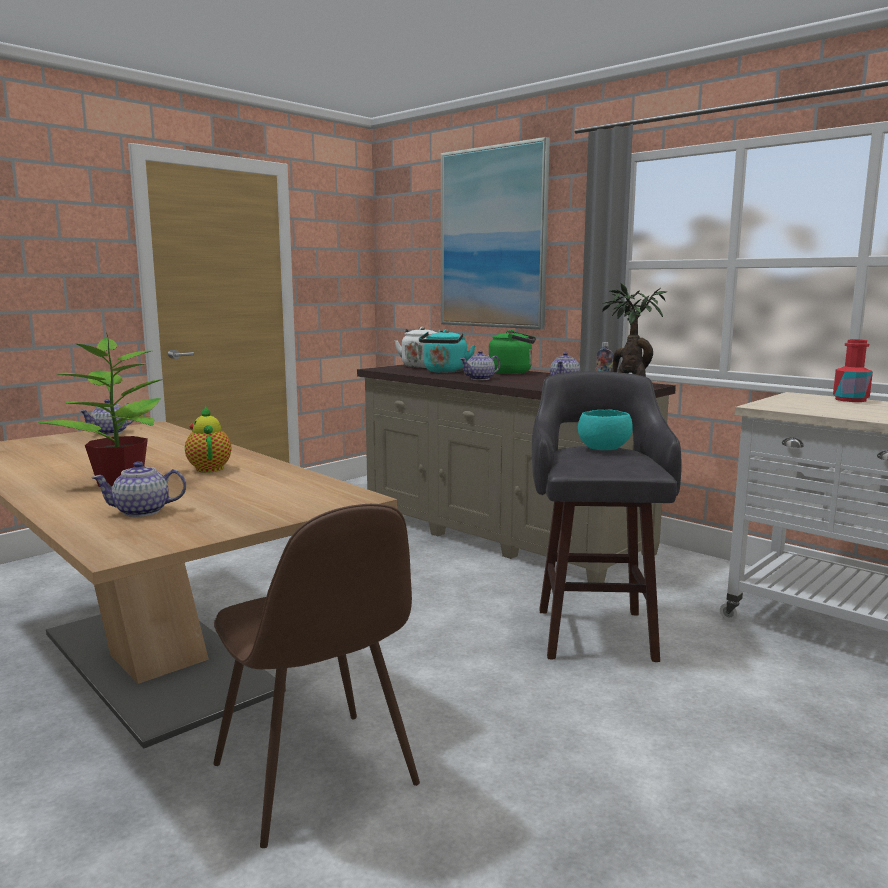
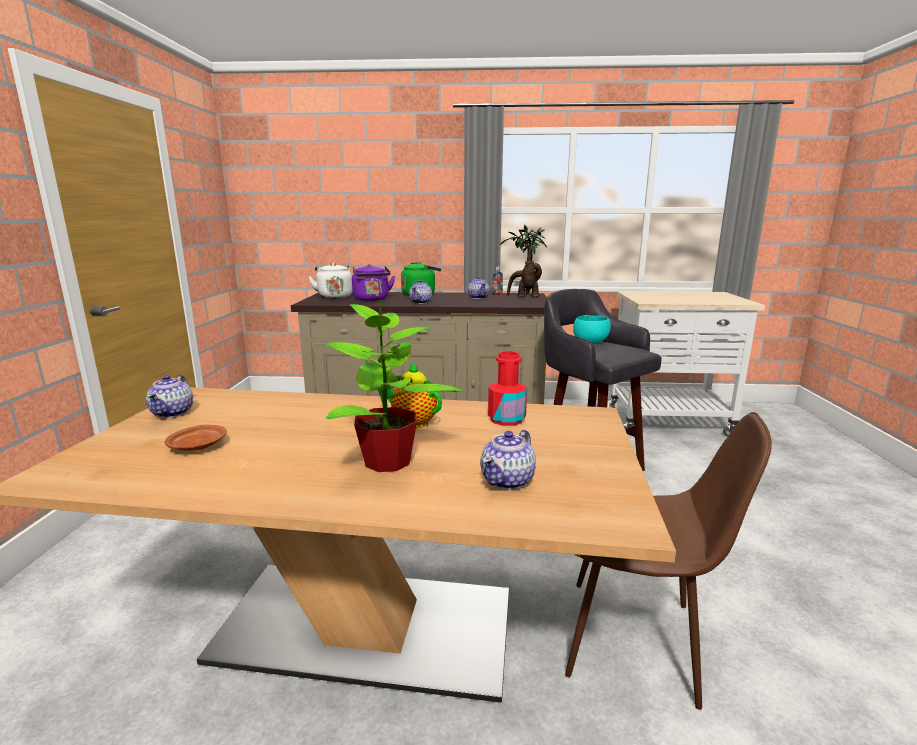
camera: 40 degrees left, 5 degrees up
(68, 451) = (198, 446): none -> brown plate
(445, 372) = (372, 299): turquoise kettle -> purple kettle
(493, 238) = (368, 186): picture -> none
(850, 400) = (660, 292): red bottle -> red bottle (506, 419)

